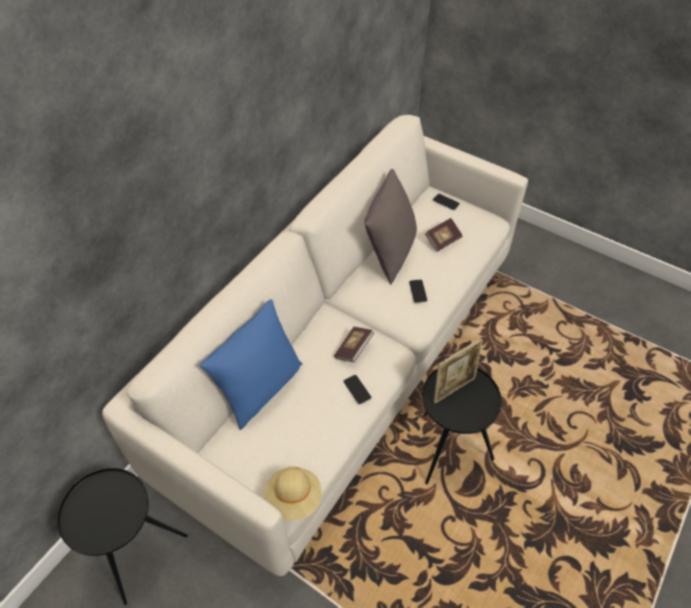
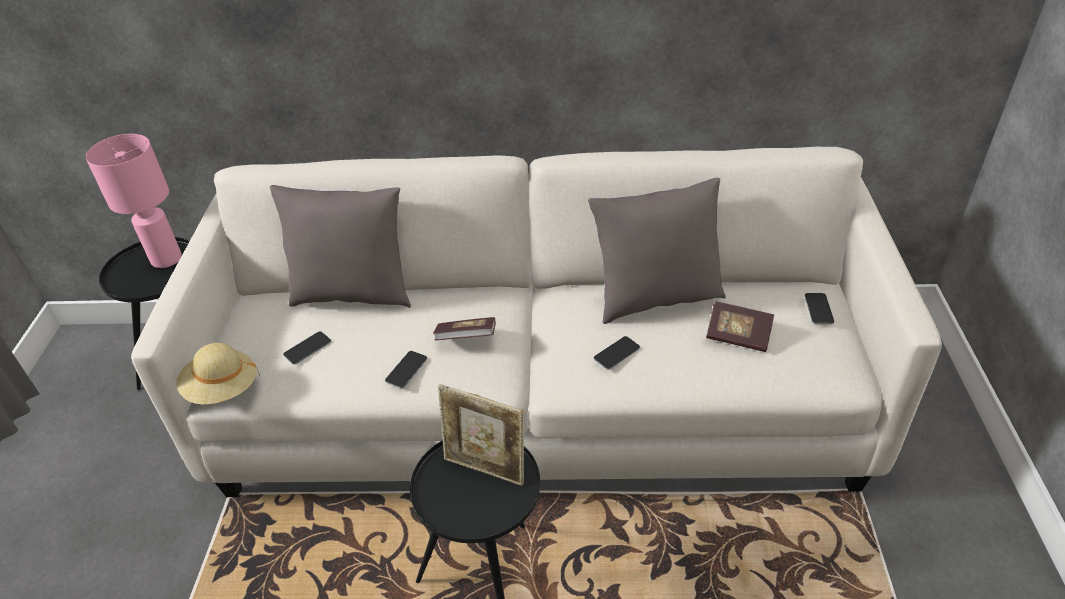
camera: 60 degrees right, 10 degrees down
(101, 496) = (166, 260): none -> pink table lamp
(260, 389) = (353, 294): blue pillow -> grey pillow
(295, 434) = (307, 348): none -> phone

